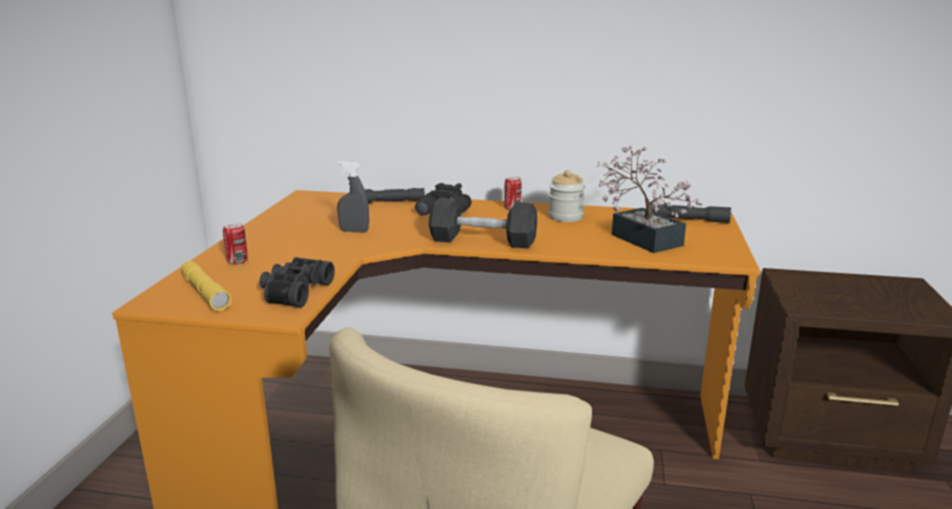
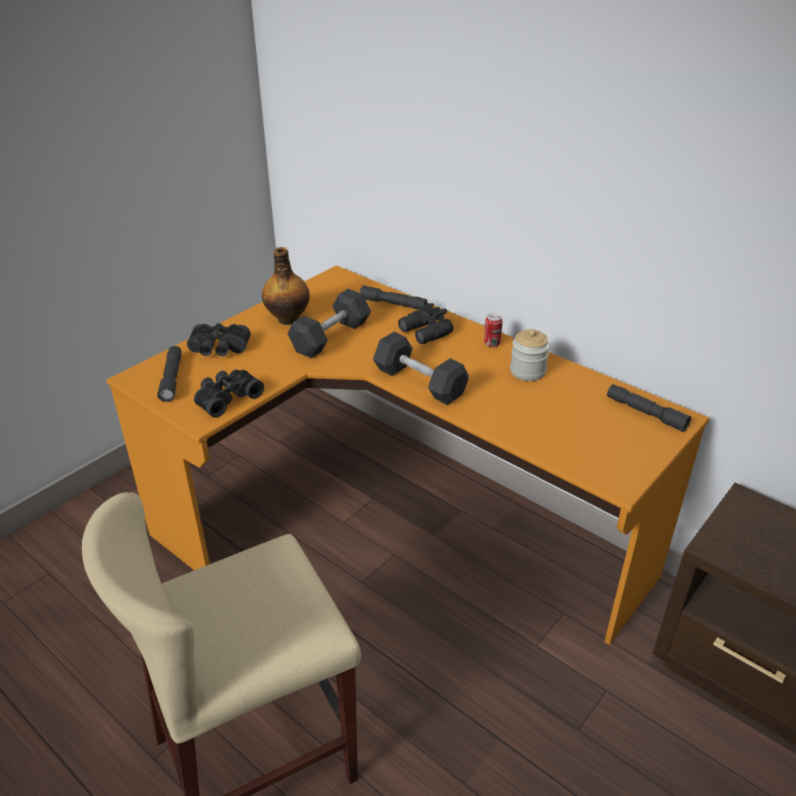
camera: 30 degrees right, 15 degrees up
(205, 293) = (171, 379): yellow flashlight -> grey flashlight
(237, 262) = (219, 349): can -> black binoculars
(291, 228) = (288, 318): none -> bottle
(354, 231) = (331, 337): grey spray bottle -> grey dumbbell
(641, 237) = (567, 424): potted plant -> none

